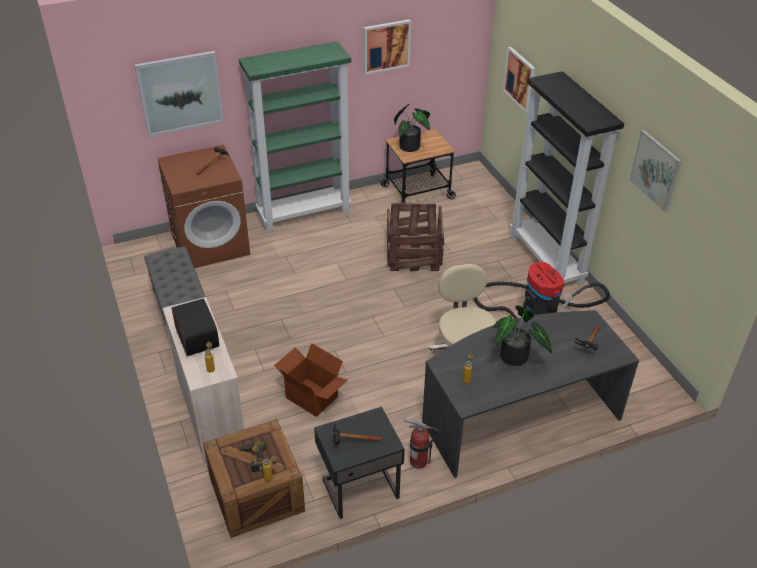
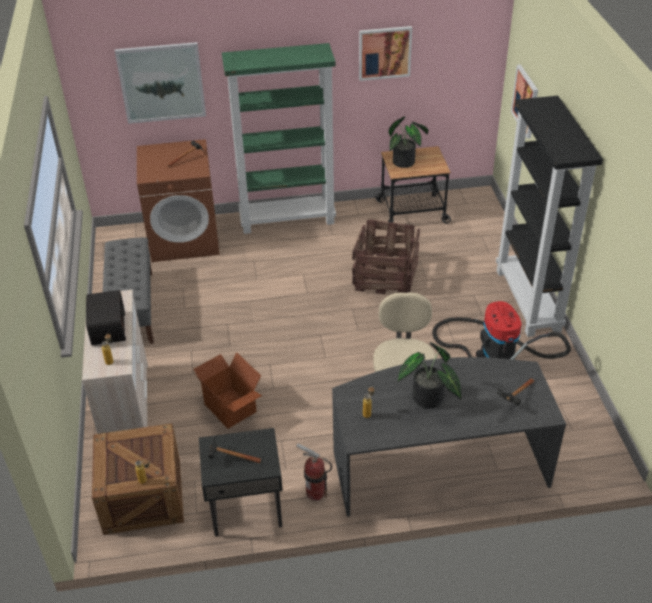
camera: 15 degrees right, 0 degrees up
(253, 459) = (135, 459): power drill -> none
(655, 170) = (625, 215): picture -> none

